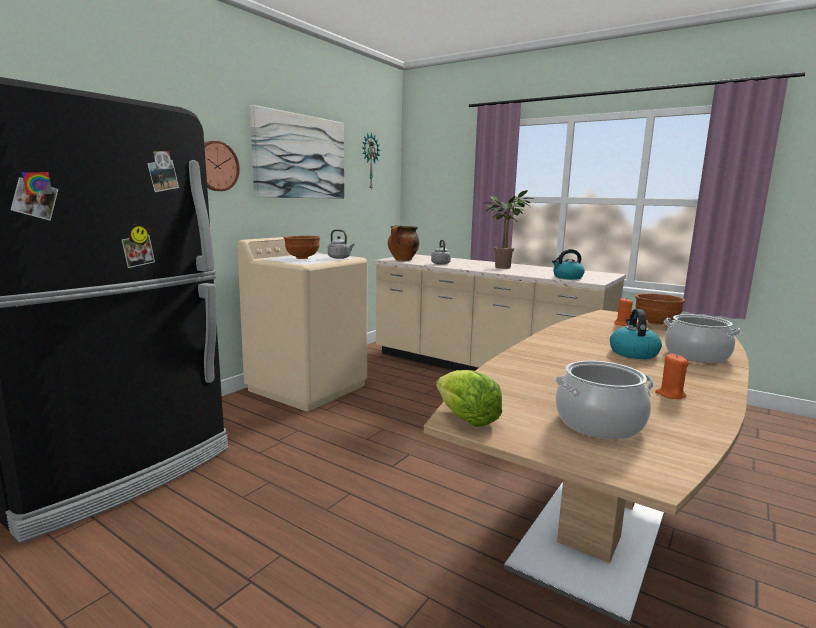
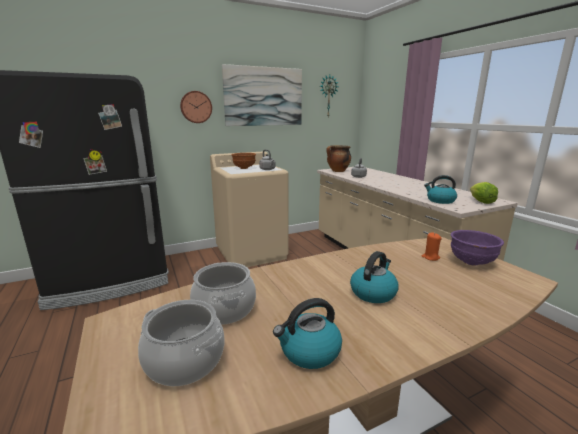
camera: 30 degrees right, 5 degrees up
(466, 418) = (115, 321): lettuce -> lettuce (480, 201)
(505, 267) = (405, 184): potted plant -> none
(656, 323) = (472, 262): brown bowl -> purple bowl
(670, 394) = (309, 351): orange candle -> kettle
(696, 356) = (436, 312): cooking pot -> cooking pot (225, 309)

